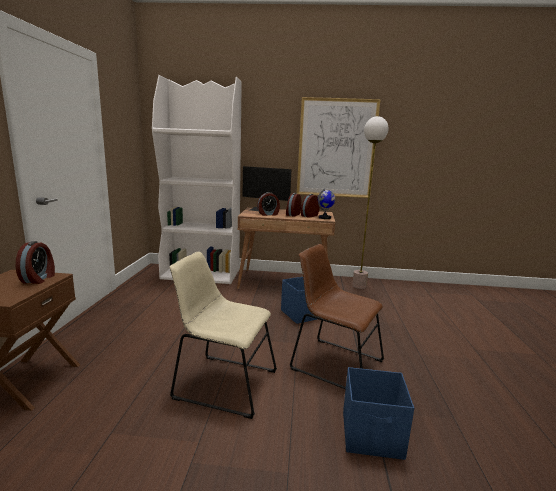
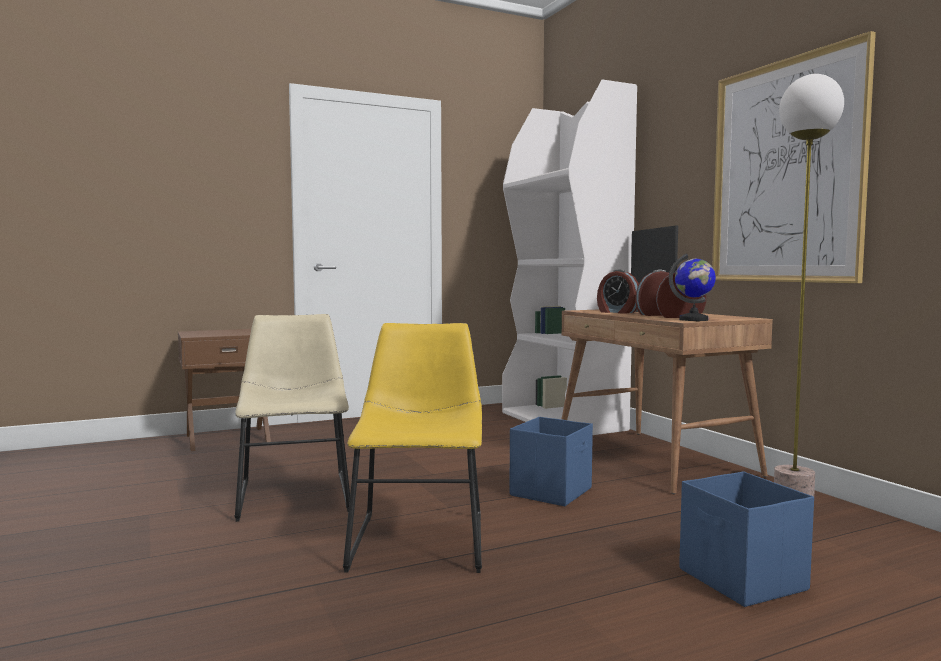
camera: 60 degrees right, 10 degrees down
(39, 279) = (247, 332): alarm clock -> none
(333, 363) = (419, 539): brown chair -> yellow chair
(373, 436) = (248, 593): blue storage box -> blue storage box (742, 580)

